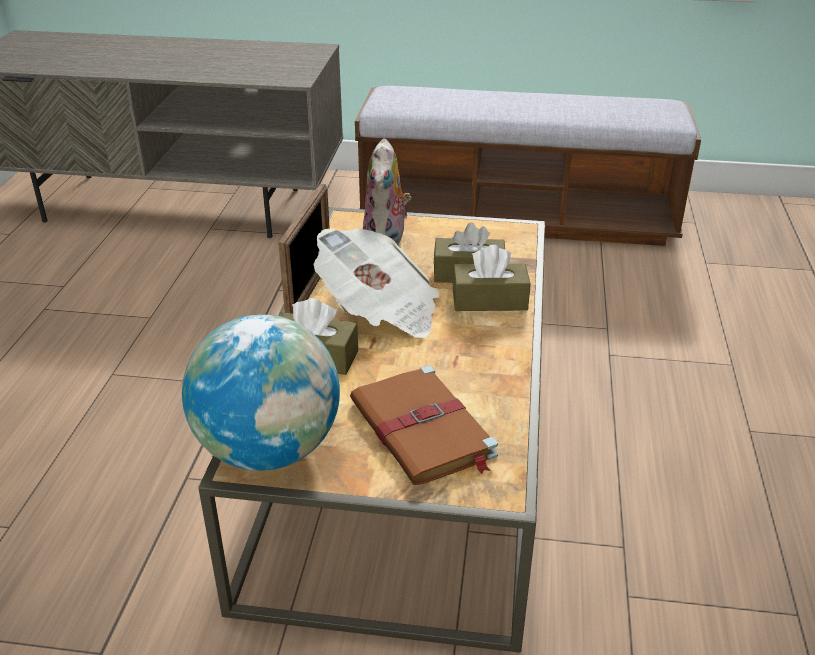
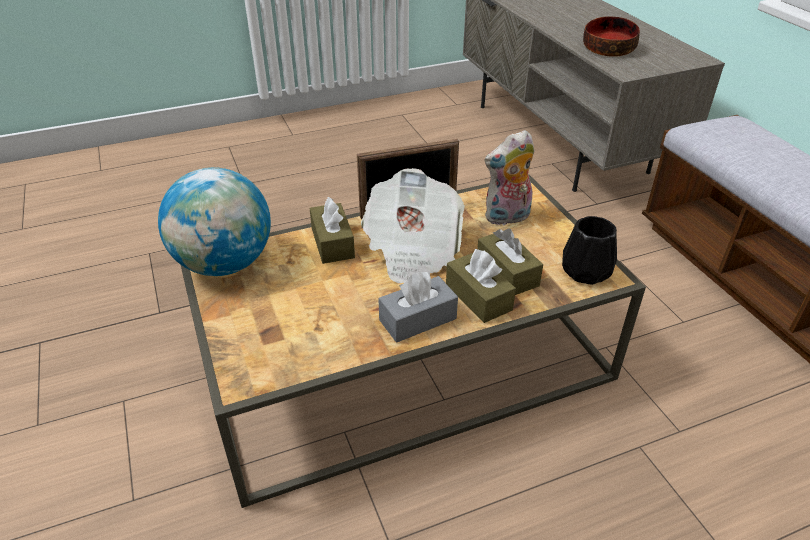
camera: 60 degrees right, 5 degrees up
(239, 69) = (608, 48): none -> bowl
(423, 430) = (284, 322): brown book -> none
(492, 344) = (417, 319): none -> grey tissue box
(502, 237) = (585, 271): none -> black vase

